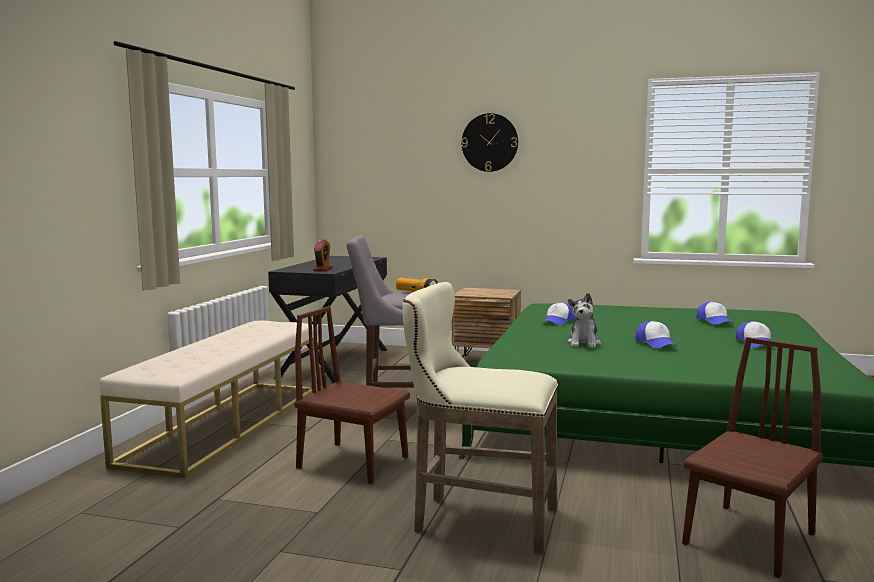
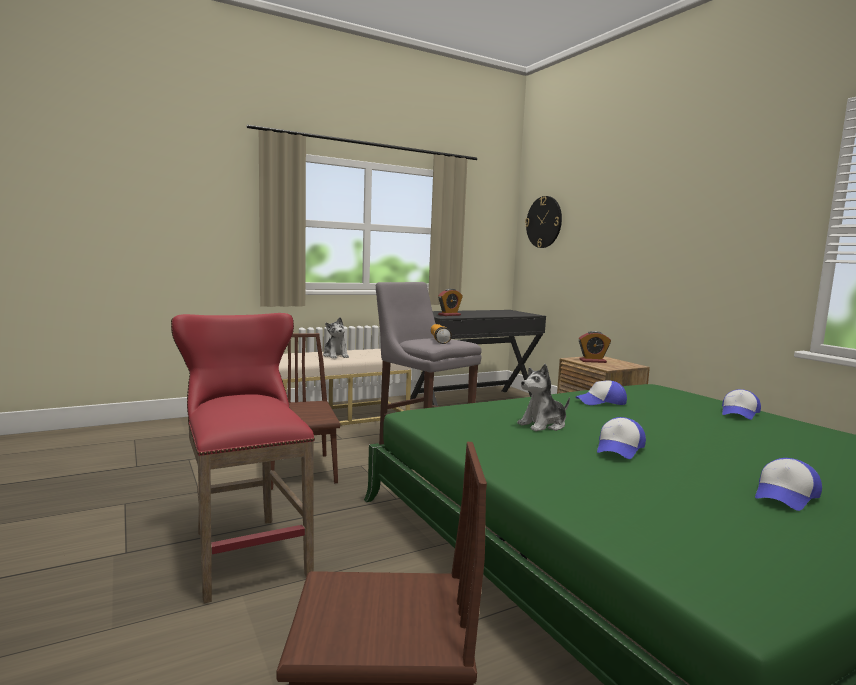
camera: 45 degrees right, 0 degrees up
(242, 337) = (336, 356): none -> plush toy
(477, 520) = (246, 550): beige stool -> red stool
(479, 293) = (592, 361): none -> alarm clock
(489, 142) = (649, 201): wall clock -> wall clock (544, 222)
(714, 321) = (811, 453): cap -> cap (739, 413)

